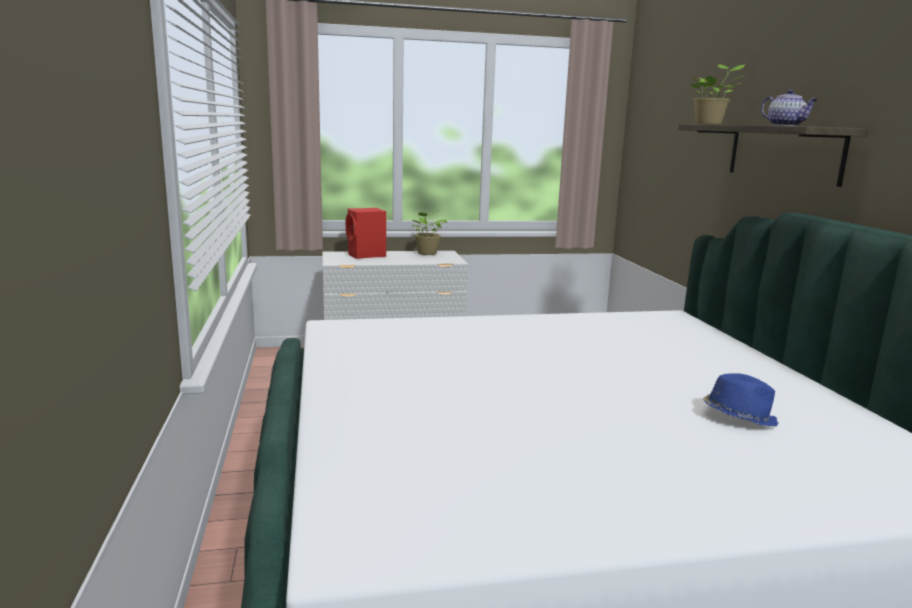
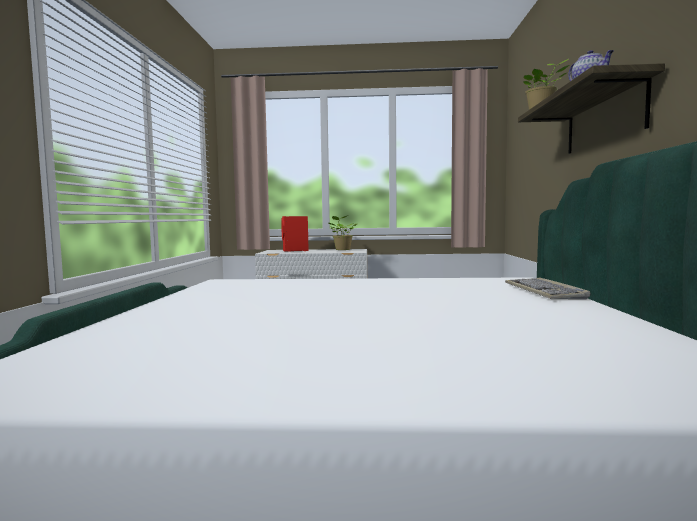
camera: 15 degrees right, 10 degrees down
(718, 343) = (545, 292): none -> keyboard
(738, 417) = (507, 330): blue hat -> none

